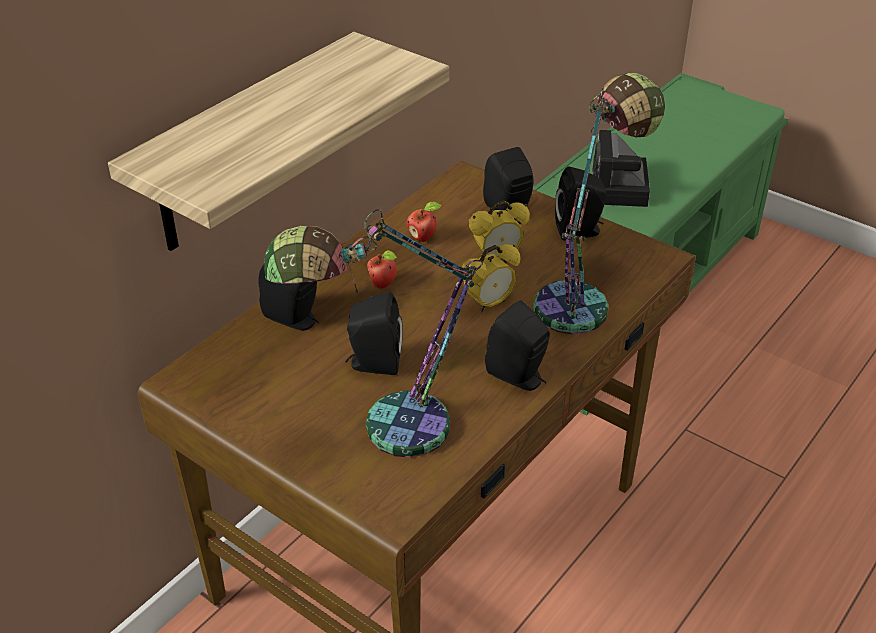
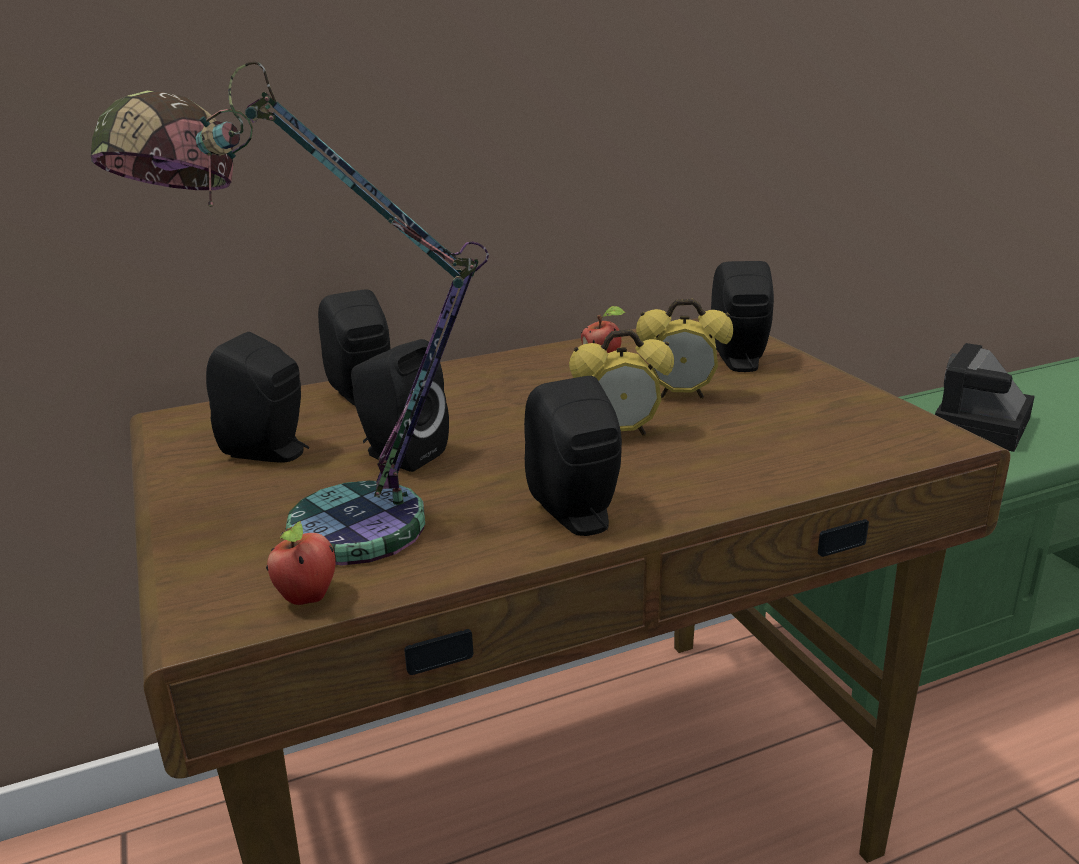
camera: 30 degrees right, 15 degrees down
(248, 145) = (353, 151): shelf -> none
(383, 284) = (505, 390): apple -> apple (308, 599)
(580, 231) = (829, 392): black speaker -> black speaker (271, 452)
(585, 300) = (770, 458): table lamp -> none

